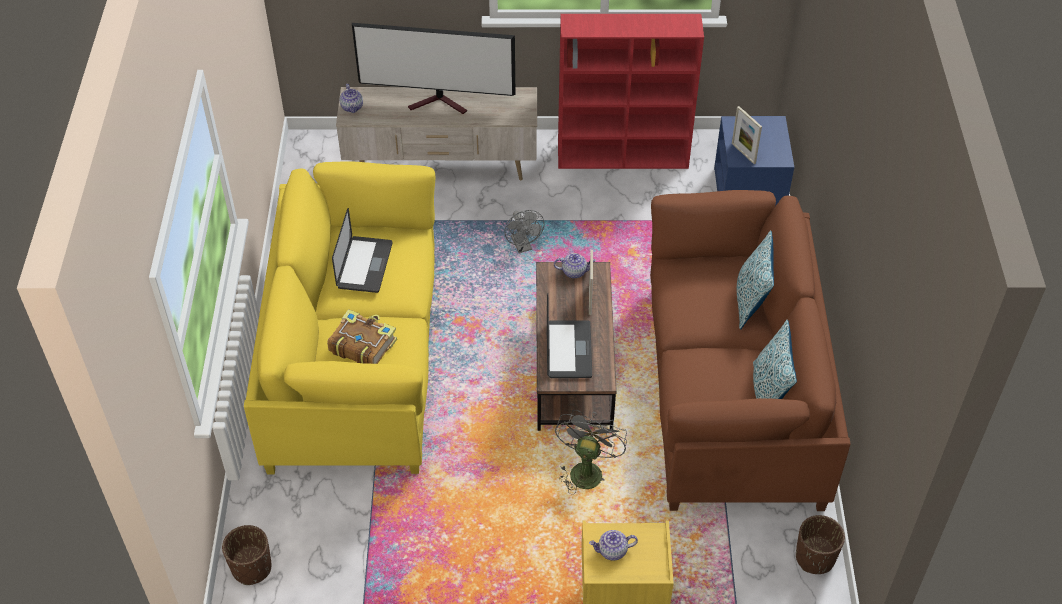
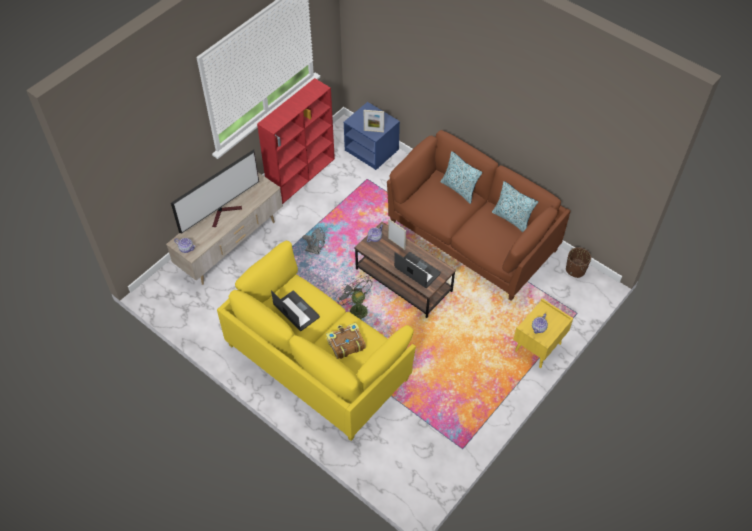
camera: 50 degrees left, 5 degrees up
(251, 568) = (400, 480): brown planter -> none
(586, 469) = (463, 314): grey fan -> grey fan (355, 309)

